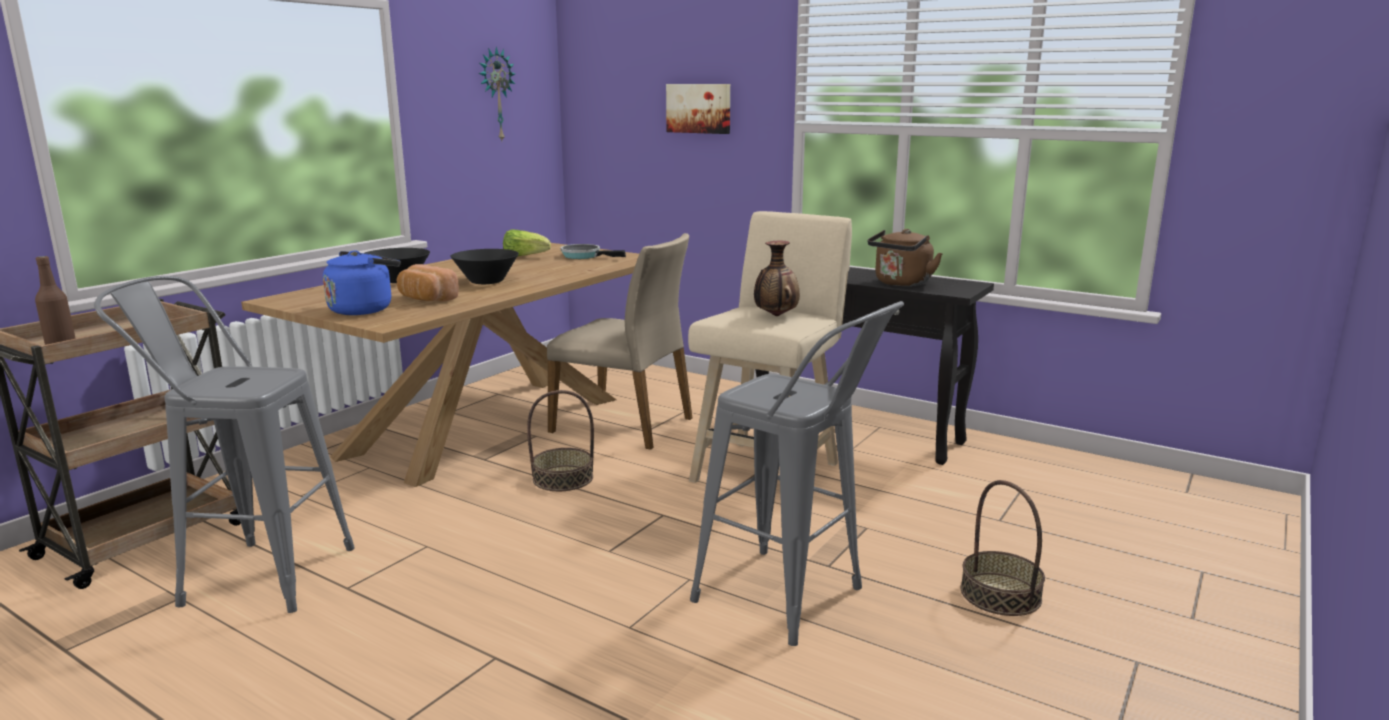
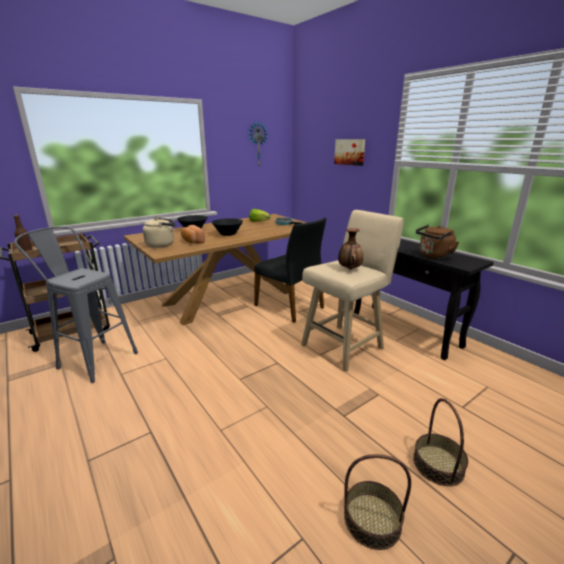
camera: 20 degrees right, 5 degrees up
(364, 309) = (162, 244): blue kettle -> beige kettle
(563, 478) = (245, 332): basket -> basket (372, 519)
(624, 424) = (290, 306): beige chair -> black chair
(792, 602) = (311, 436): grey stool -> none

